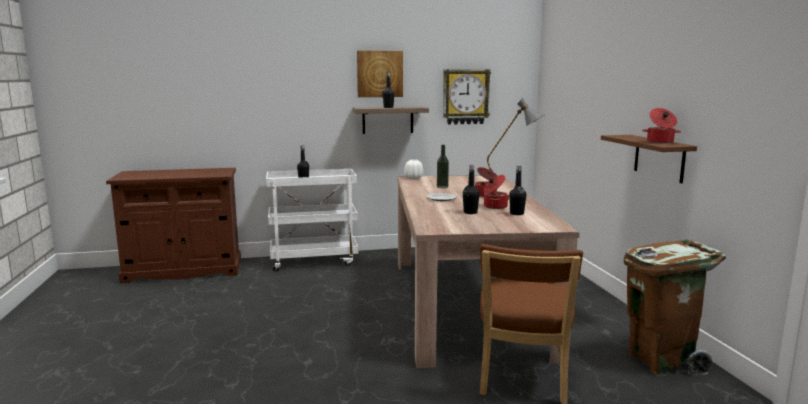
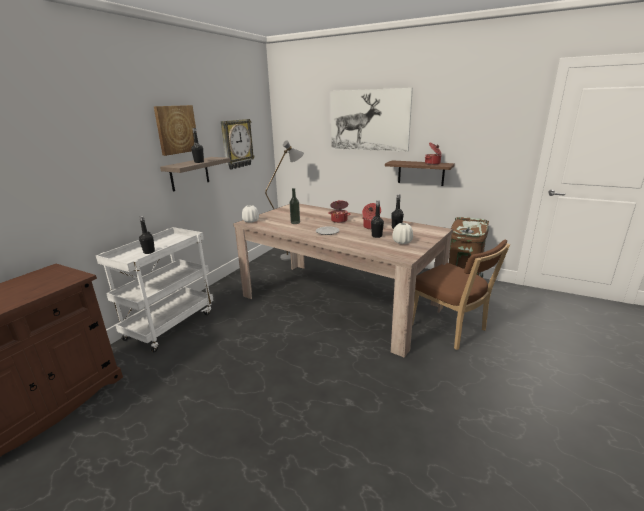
camera: 50 degrees left, 10 degrees up
(474, 222) = (402, 242): none -> white vase
(614, 74) = (369, 120): none -> picture

